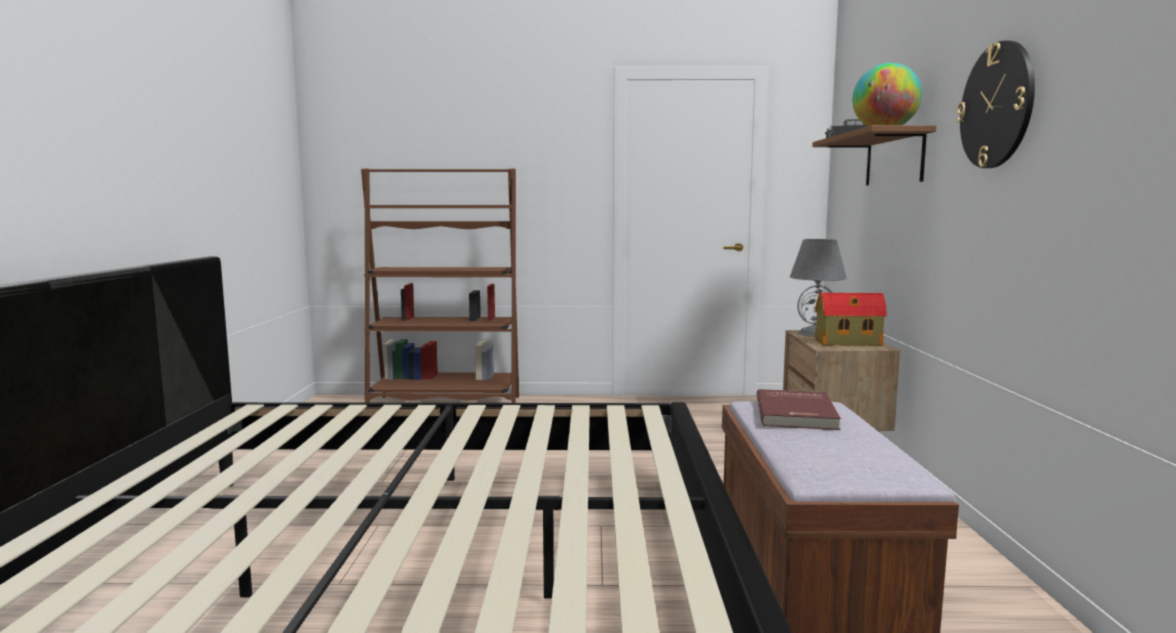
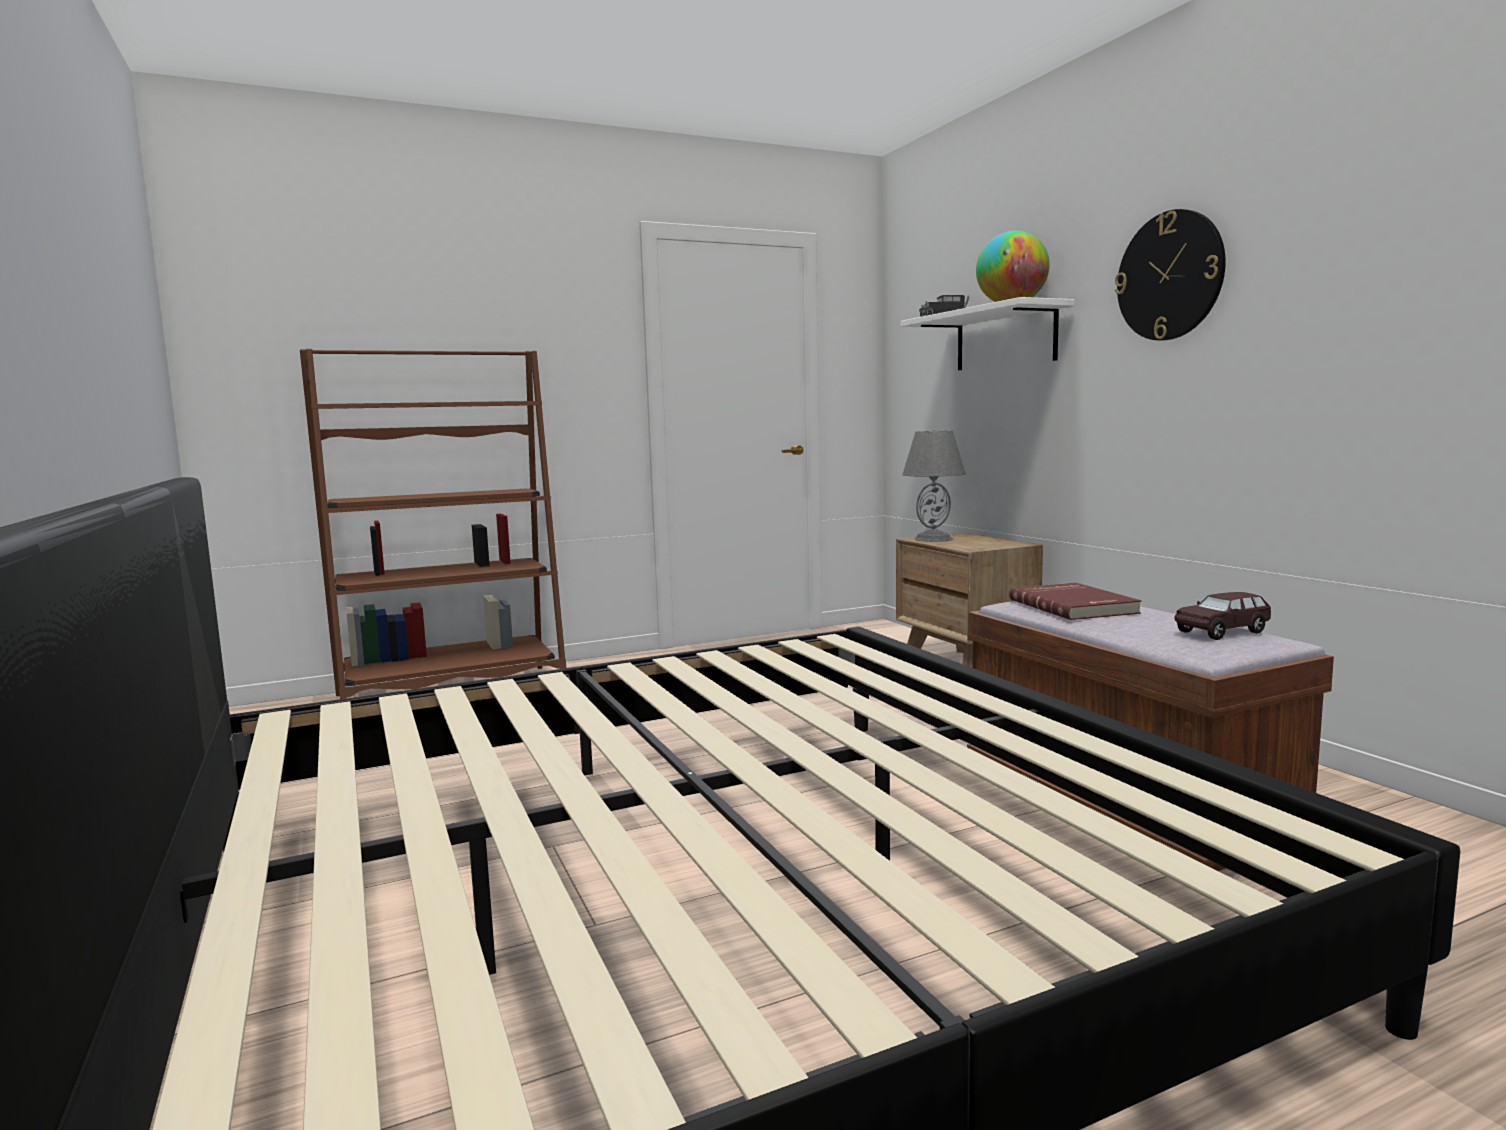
camera: 25 degrees left, 0 degrees up
(846, 343) = (982, 543): toy house -> none
(871, 460) = (1222, 632): none -> brown toy car
(894, 159) = (1005, 338): brown shelf -> white shelf

